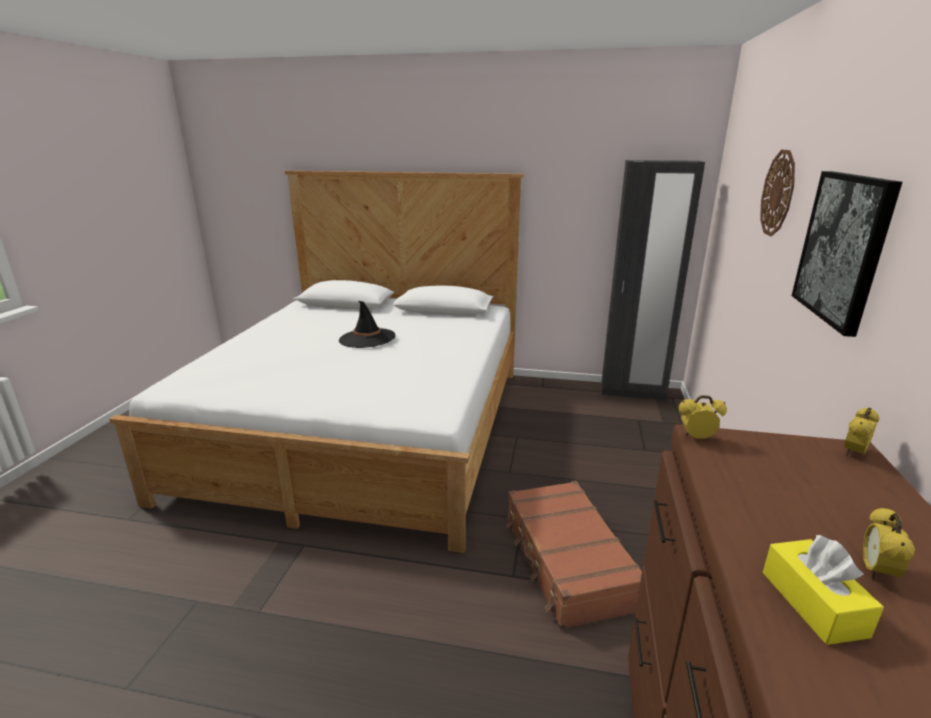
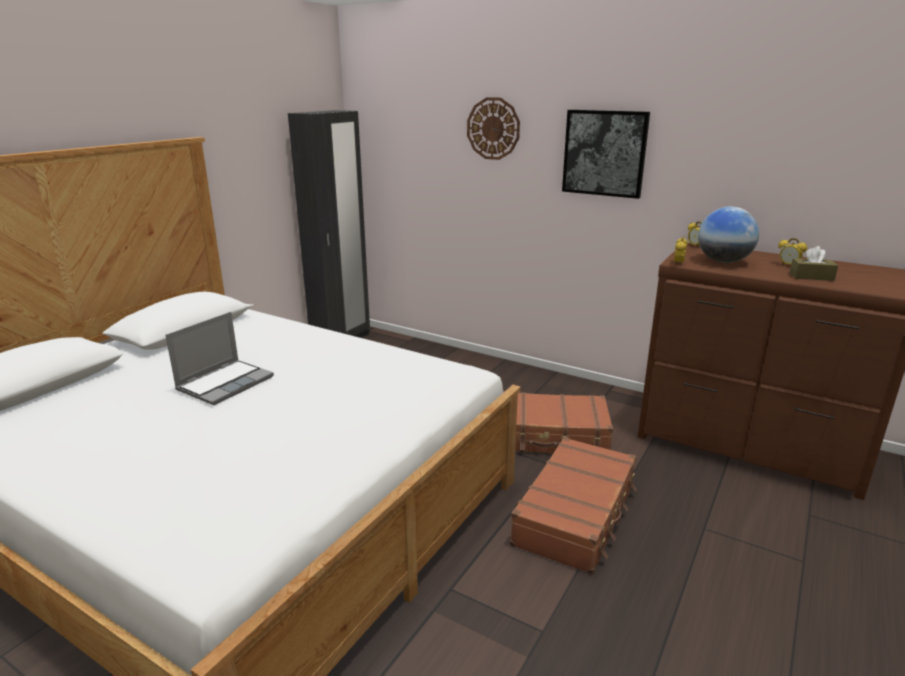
camera: 70 degrees left, 0 degrees up
(367, 338) = (225, 383): black hat -> laptop
(429, 612) = (576, 514): none -> brown suitcase
(776, 482) = (723, 262): none -> globe
(813, 603) = (811, 277): yellow tissue box -> brown tissue box

